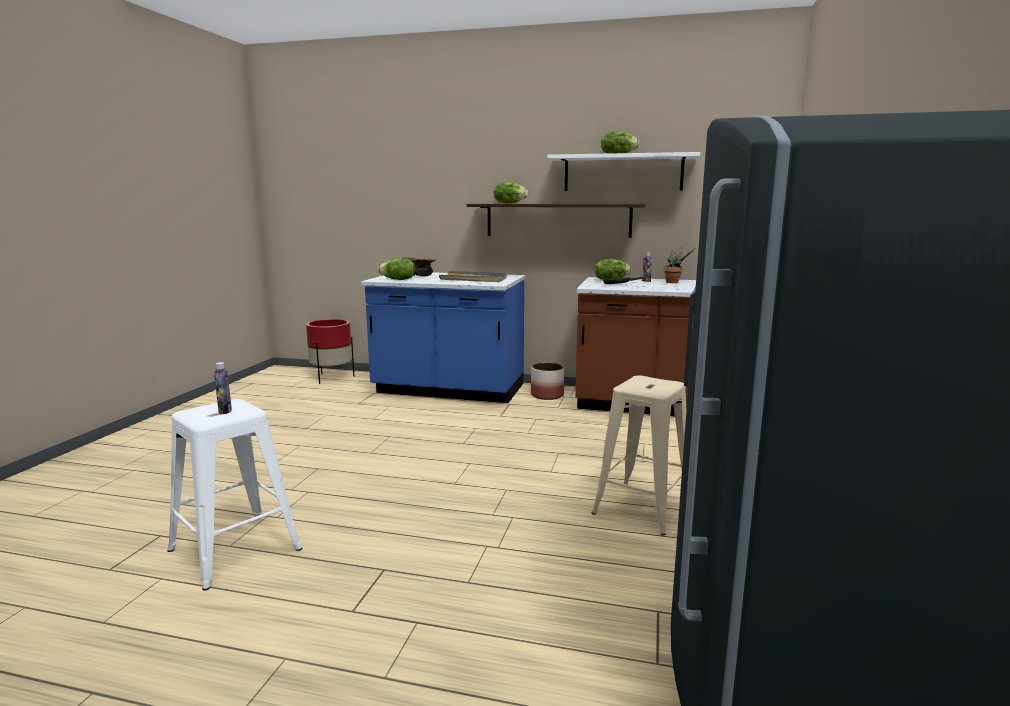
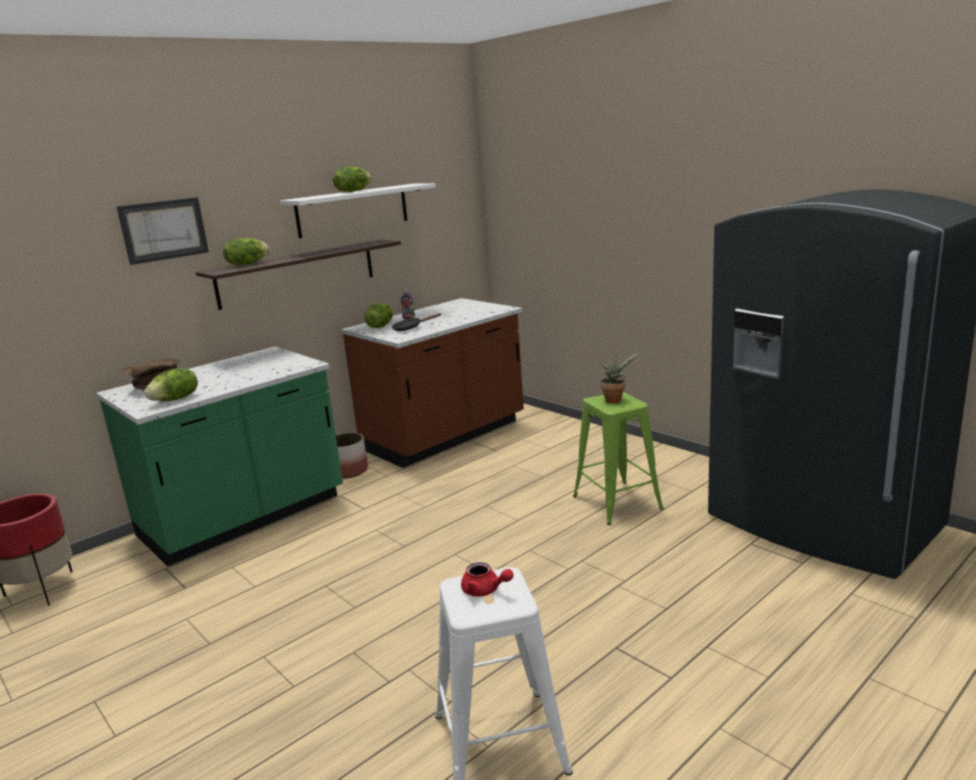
camera: 55 degrees left, 5 degrees up
(225, 411) = (485, 590): bottle -> red teapot
(449, 390) = (243, 517): blue counter -> green counter
(460, 169) = (164, 230): none -> picture
(474, 279) = (258, 368): grey tray -> none
(642, 507) = (617, 503): beige stool -> green stool
(674, 282) = (433, 313): potted plant -> potted plant (615, 400)

